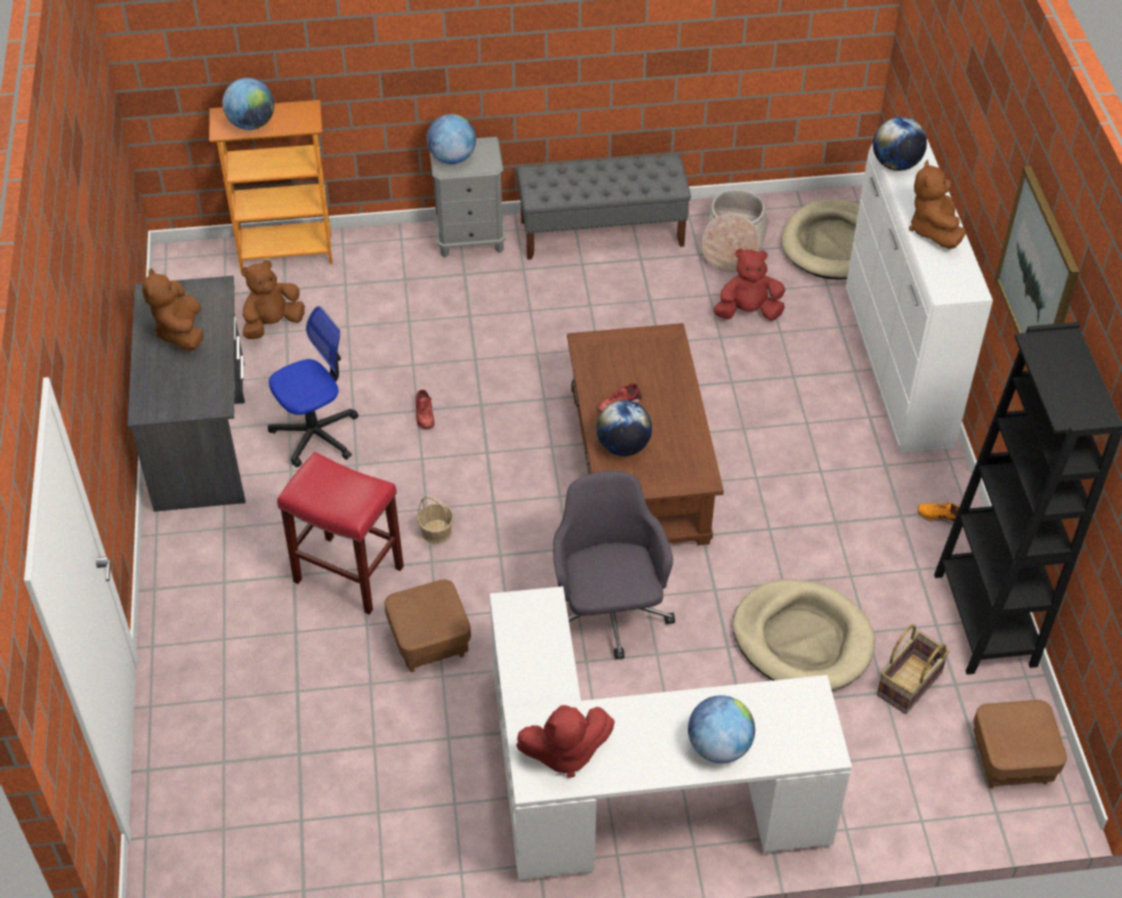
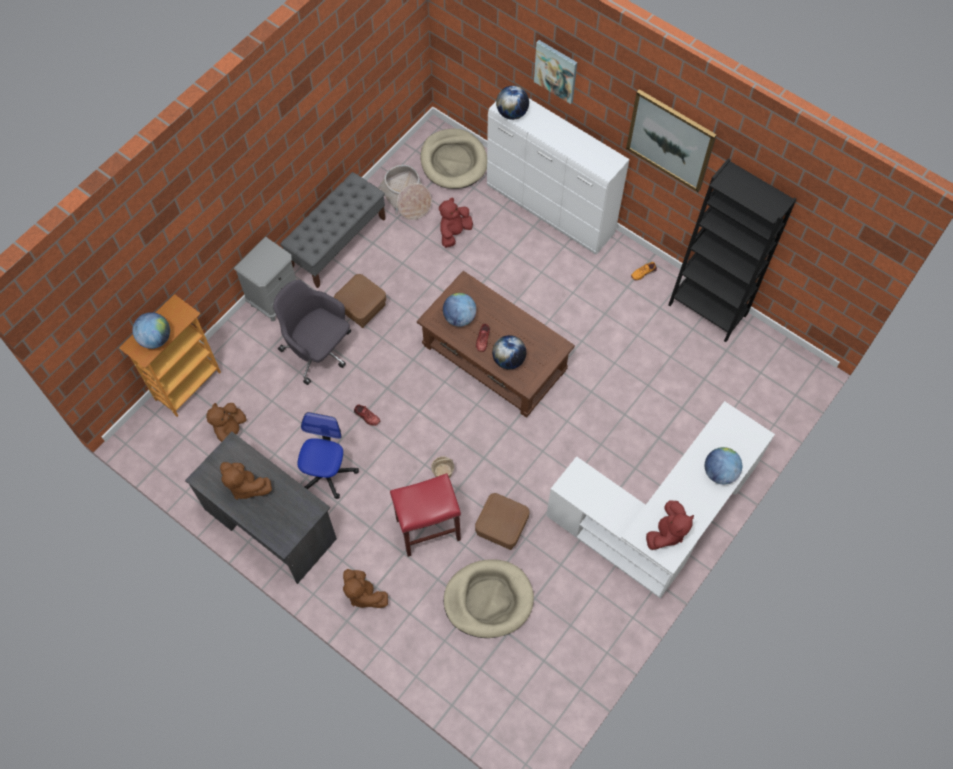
camera: 45 degrees left, 15 degrees up
(452, 158) = (258, 268): globe -> globe (459, 317)
(608, 614) = (561, 444): grey office chair -> grey office chair (318, 350)
(802, 639) = (649, 383): beige dog bed -> beige dog bed (488, 599)
(910, 684) = (710, 366): basket -> none
(933, 230) = (566, 139): brown plush toy -> brown plush toy (363, 594)
(971, 119) = (556, 71): none -> picture
(1011, 761) = (778, 366): brown ottoman -> brown ottoman (362, 309)

